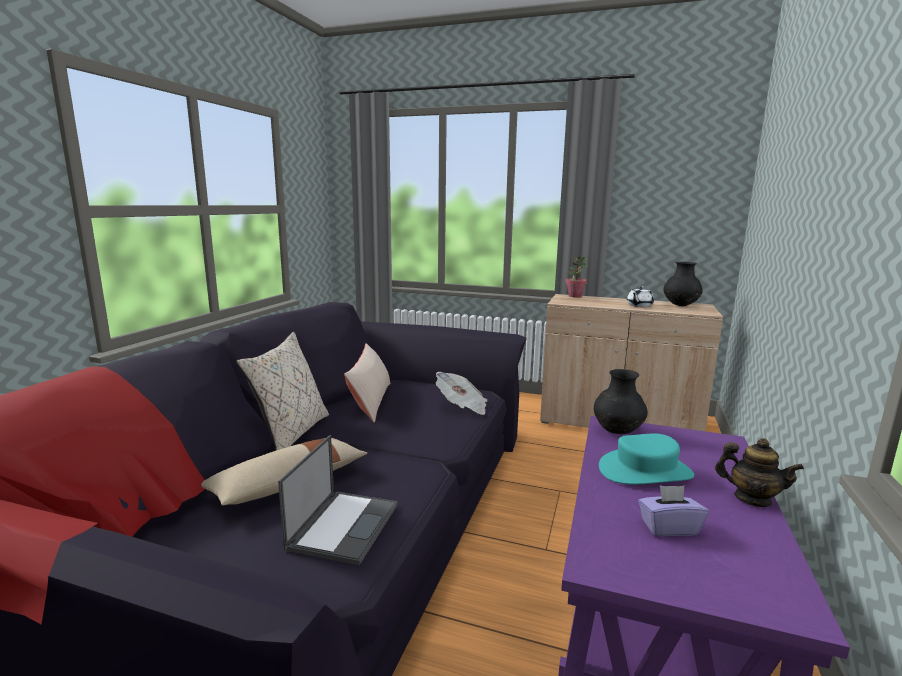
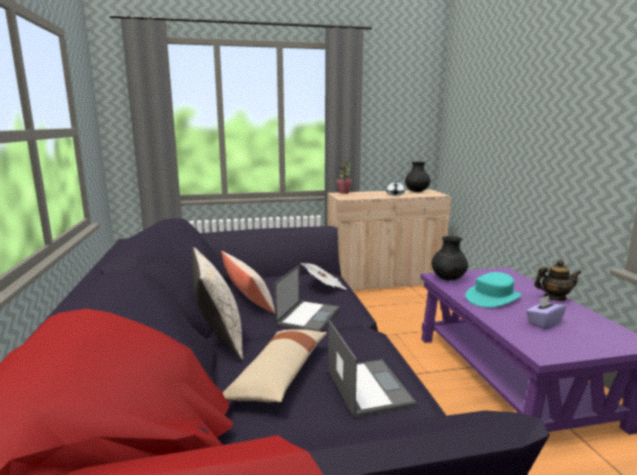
camera: 30 degrees left, 0 degrees up
(398, 433) = (308, 316): none -> laptop

